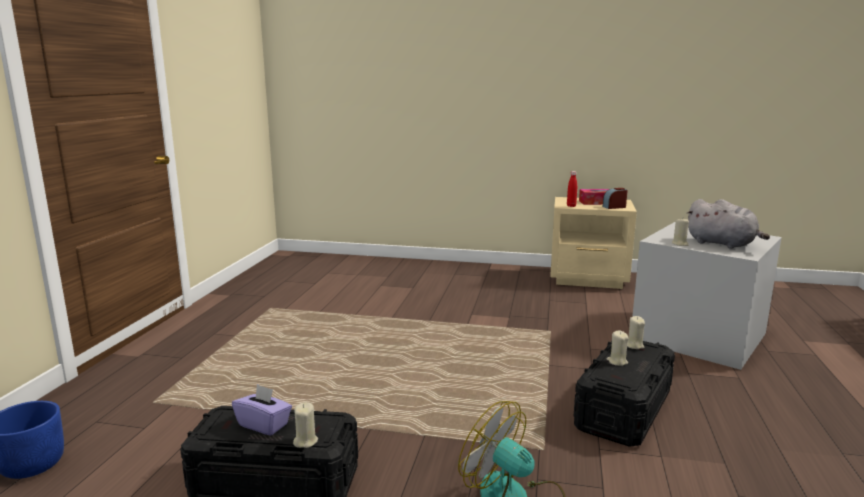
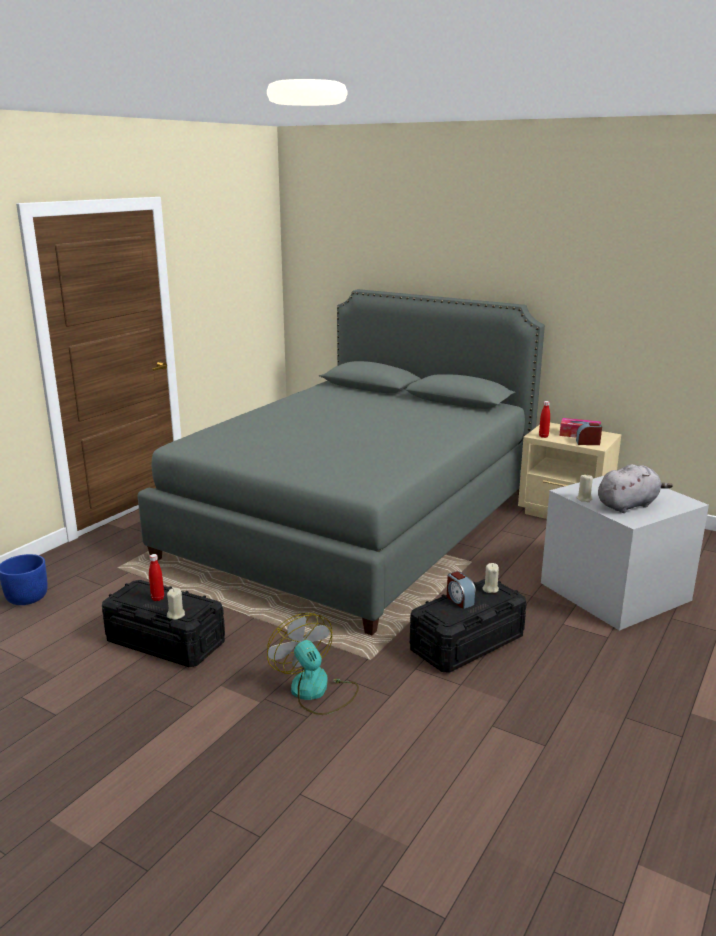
camera: 20 degrees right, 5 degrees up
(264, 424) = (157, 598): purple tissue box -> red bottle
(407, 314) = (355, 524): none -> grey bed
(617, 361) = (459, 600): beige candle -> alarm clock
(723, 244) = (628, 505): grey plush toy -> grey plush toy turned 90 degrees counterclockwise

